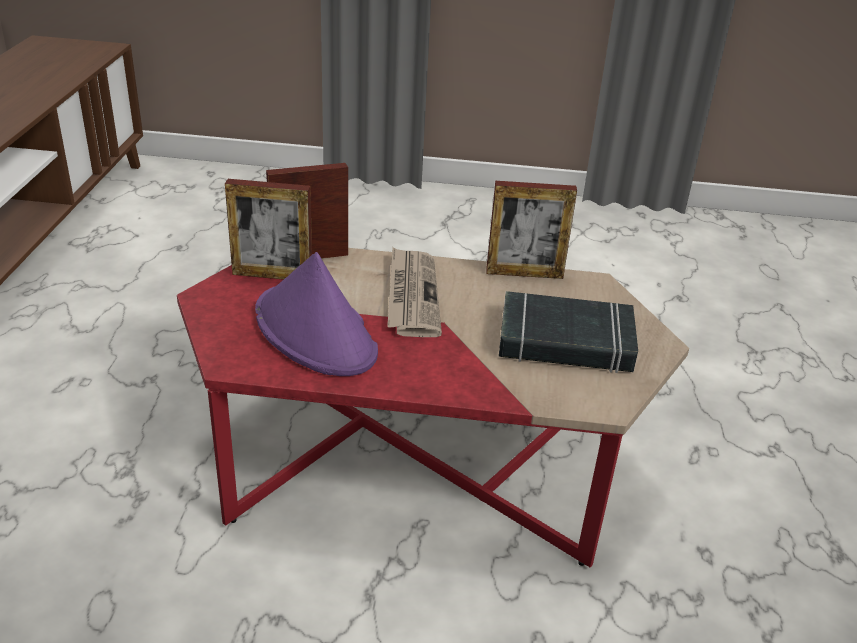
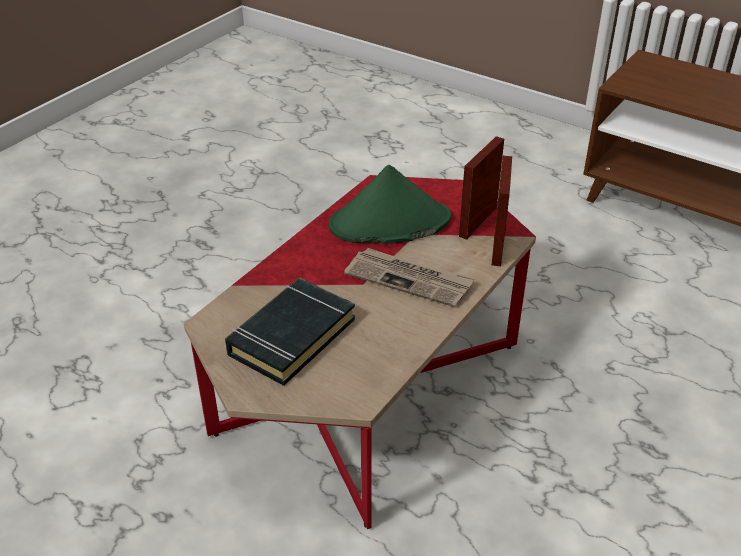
camera: 120 degrees right, 5 degrees up
(316, 332) = (389, 223): purple hat -> green hat
(524, 273) = (404, 357): picture frame -> none

